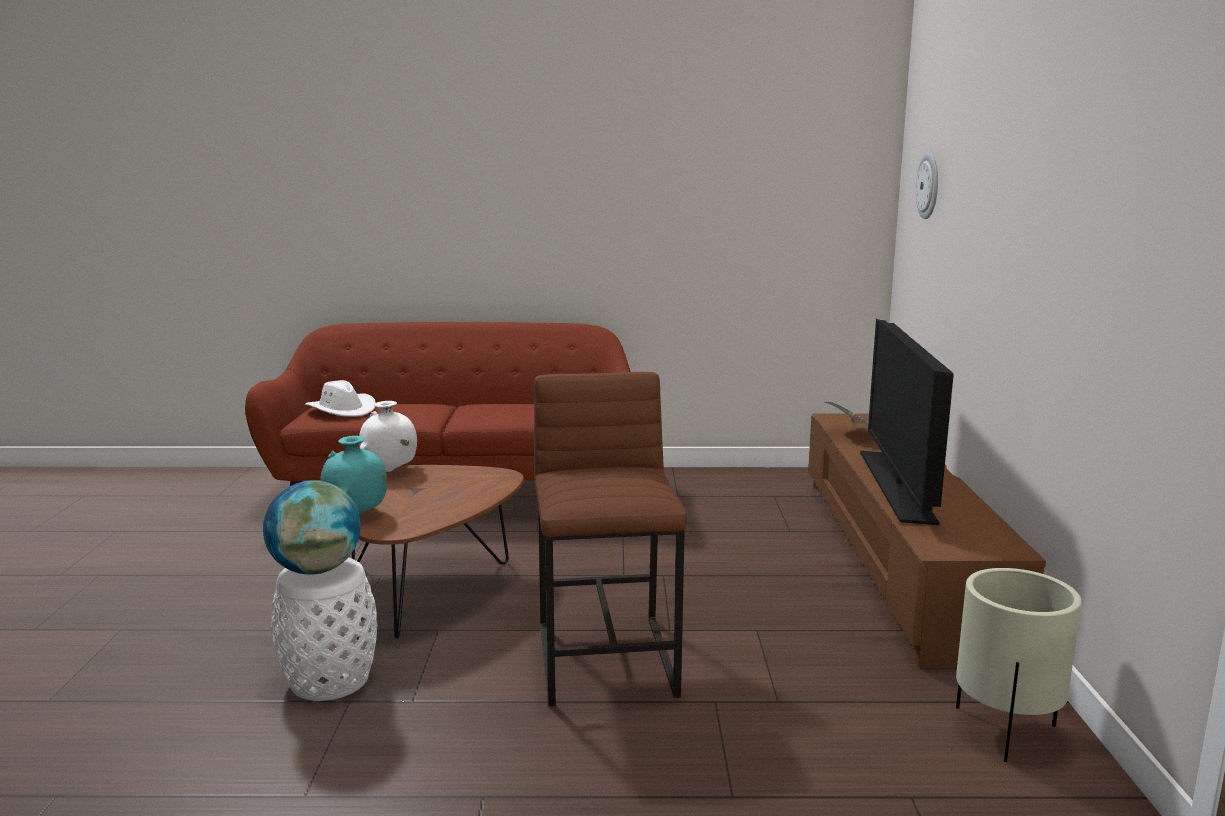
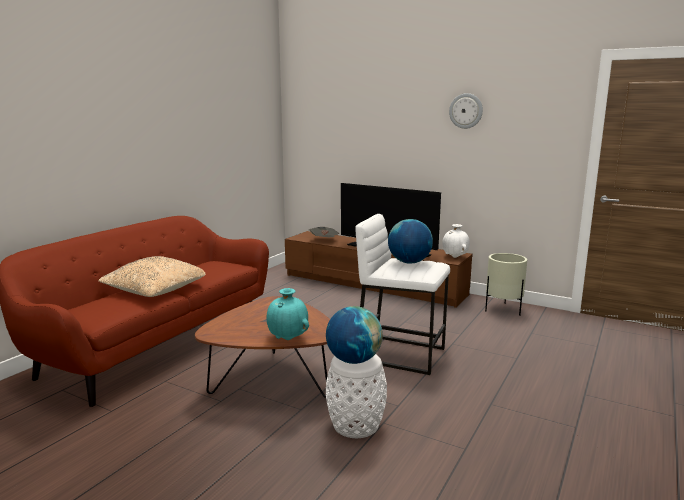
camera: 60 degrees left, 0 degrees up
(342, 409) = (96, 309): white hat -> none
(389, 471) = (223, 321): white vase -> white vase (455, 257)
(439, 411) = (155, 288): none -> beige pillow
(606, 659) = (400, 354): brown stool -> white stool
(611, 477) = (409, 262): none -> globe
(929, 186) = (323, 122): wall clock -> wall clock (466, 111)

